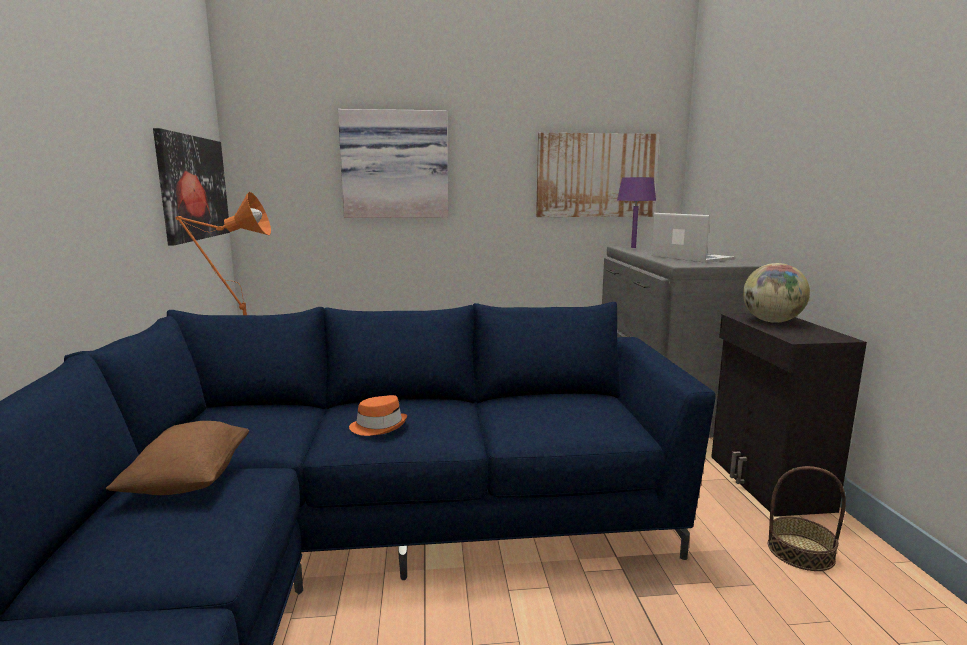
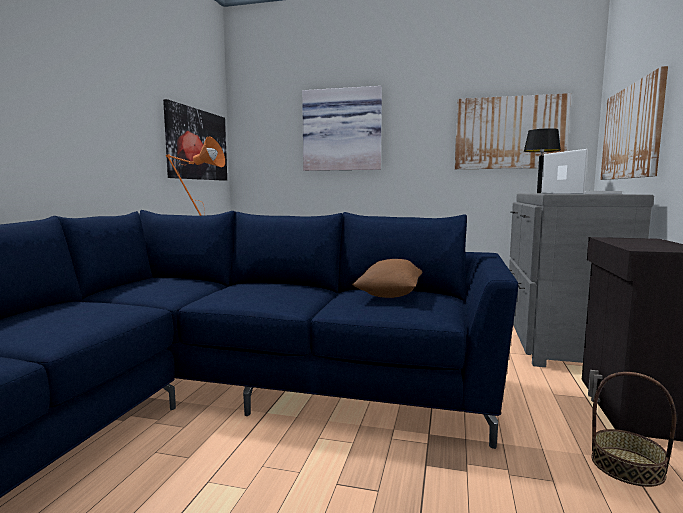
camera: 20 degrees right, 5 degrees down
(188, 481) = (94, 305): brown pillow -> brown pillow (389, 295)
(379, 426) = (244, 293): orange hat -> none
(633, 247) = (539, 193): purple table lamp -> black table lamp
(736, 191) = (631, 132): none -> picture
(771, 321) = (634, 241): globe -> none

